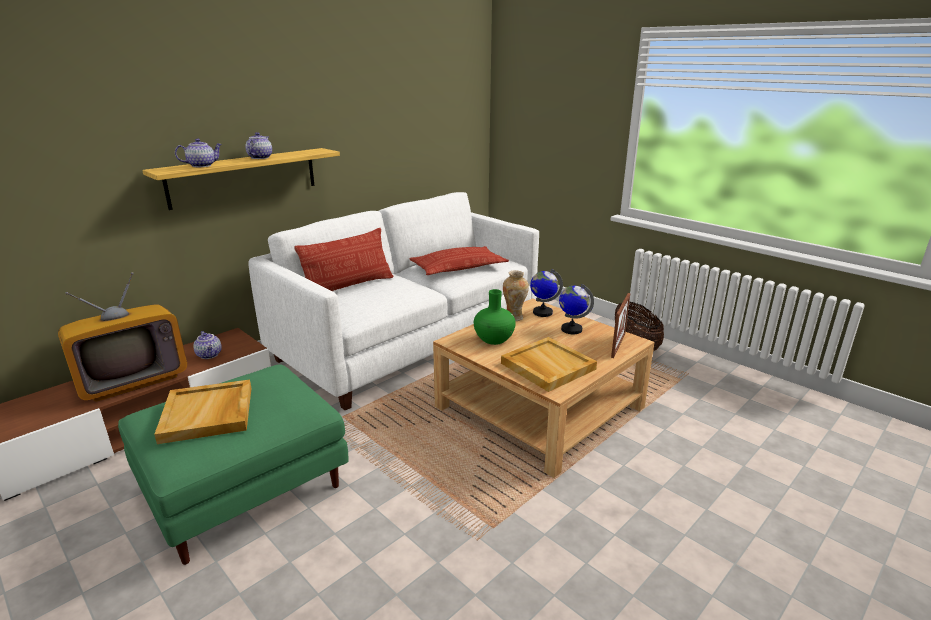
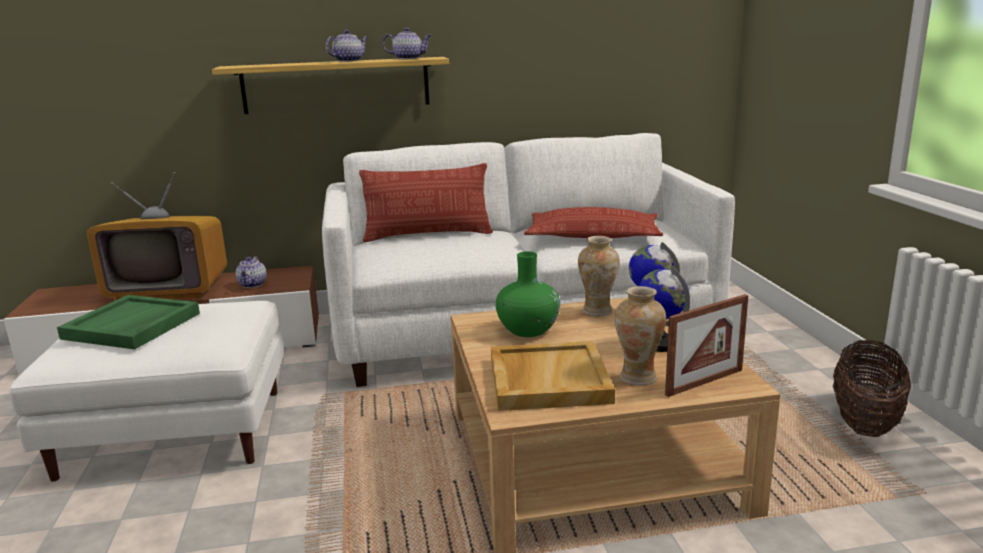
camera: 35 degrees right, 5 degrees down
(202, 165) = (274, 64): teapot -> teapot (408, 58)
(208, 414) = (132, 326): beige tray -> green tray
(246, 487) = (178, 431): green ottoman -> white ottoman
(587, 351) = (638, 377): none -> vase

